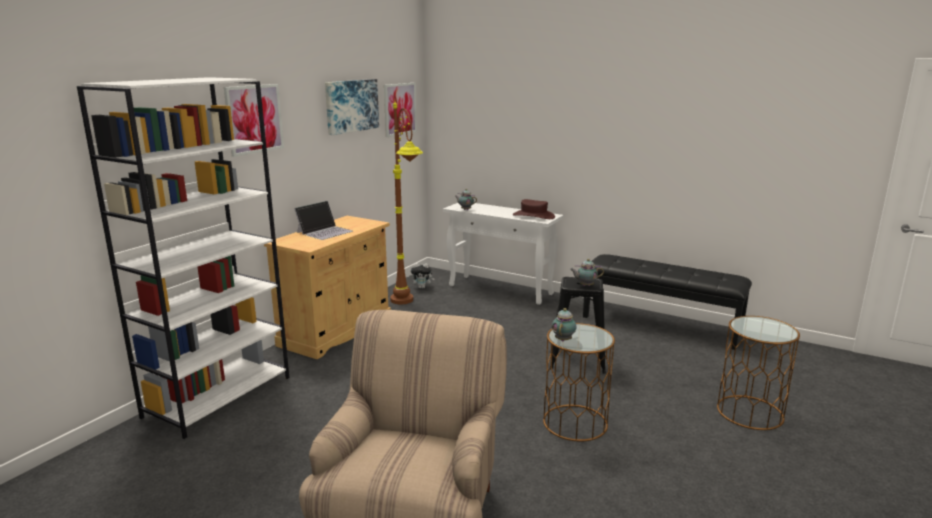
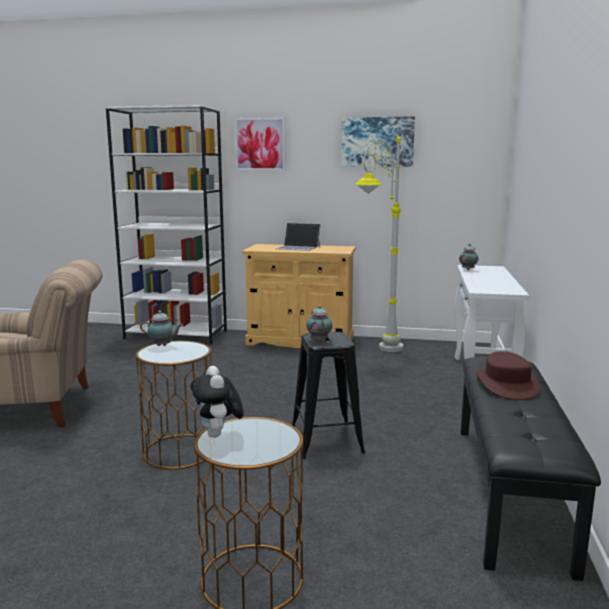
camera: 70 degrees right, 5 degrees down
(399, 109) = (458, 151): picture -> none
(408, 307) = (377, 352): brown floor lamp -> grey floor lamp
(422, 287) = (433, 350): plush toy -> plush toy (218, 435)
(533, 216) = (493, 287): brown hat -> brown hat (506, 385)

